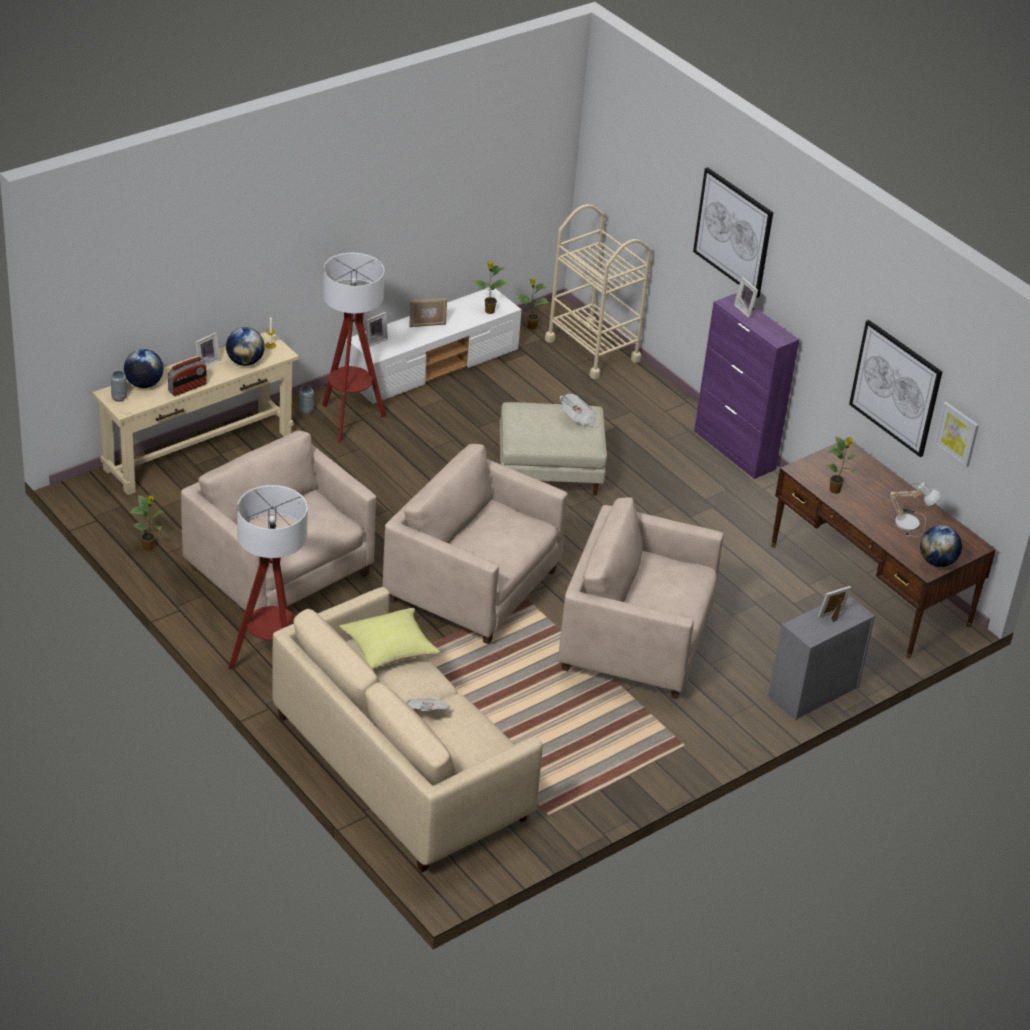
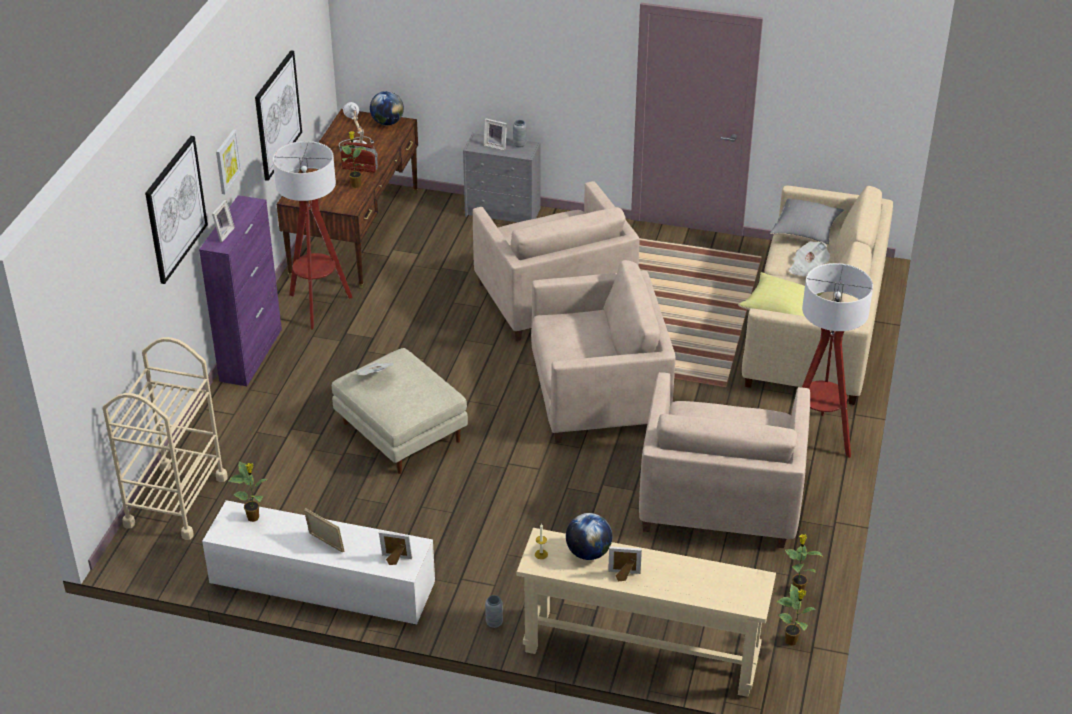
camera: 125 degrees left, 0 degrees up
(119, 398) = (749, 594): grey vase -> grey vase (519, 145)
(144, 384) = (708, 593): globe -> none
(187, 388) = (675, 561): radio -> radio (360, 168)
(349, 421) = (475, 585): floor lamp -> floor lamp (318, 306)
(472, 587) = (598, 394): beige armchair -> beige armchair turned 90 degrees counterclockwise
(478, 749) = (806, 232): none -> grey pillow
(531, 327) = (175, 560): potted plant -> potted plant (791, 641)
(957, 434) = (306, 78): picture -> picture (227, 161)

